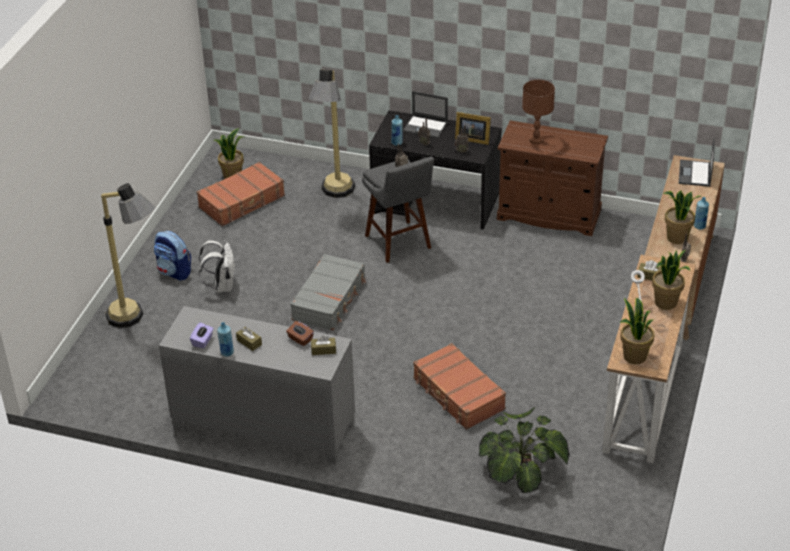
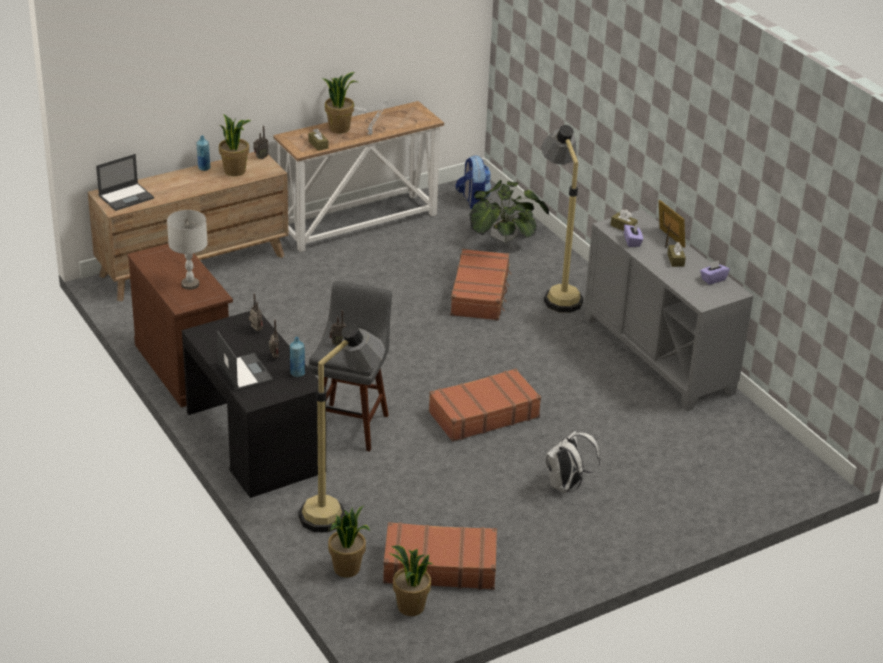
camera: 140 degrees left, 5 degrees down
(138, 321) = (682, 501): floor lamp -> floor lamp (556, 292)
(174, 272) = (598, 529): backpack -> backpack (473, 201)
(227, 352) = (701, 262): blue bottle -> none
(300, 339) = (632, 242): brown tissue box -> purple tissue box
(330, 300) = (483, 414): grey suitcase -> brown suitcase
(471, 139) = (226, 335): picture frame -> picture frame (668, 239)
(536, 140) = (190, 284): brown table lamp -> grey table lamp
(634, 356) = (416, 118): potted plant -> potted plant (347, 569)

